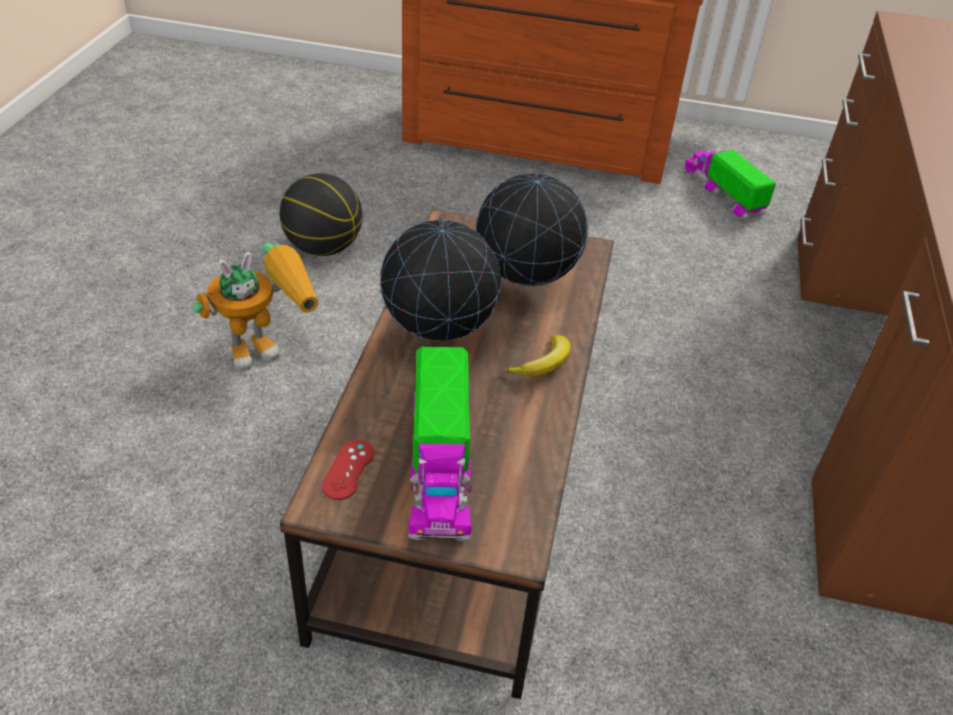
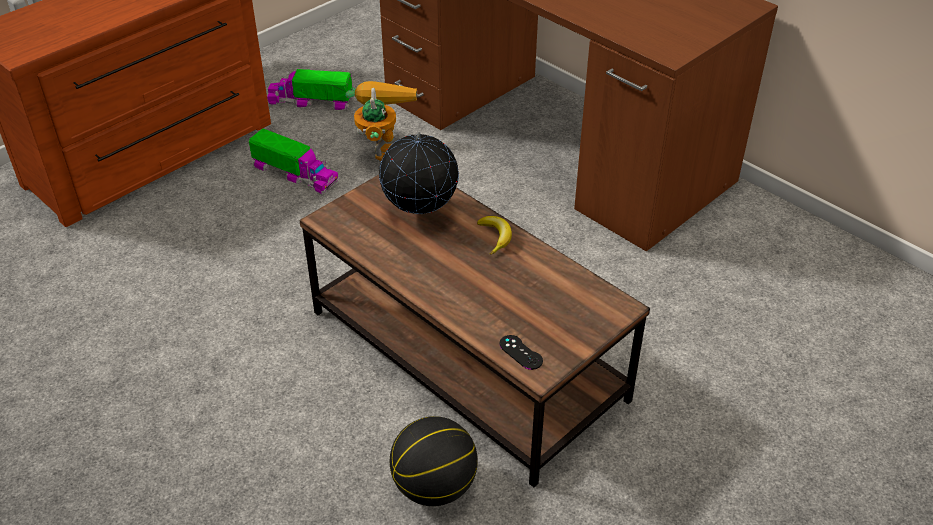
camera: 55 degrees left, 0 degrees up
(268, 344) = (245, 406): toy robot -> toy robot (381, 150)
(323, 247) = (159, 331): basketball -> basketball (434, 486)
(348, 470) = (521, 352): red game controller -> black game controller
(438, 339) = (438, 271): globe -> none
(440, 463) = (543, 312): toy truck -> toy truck (295, 174)

